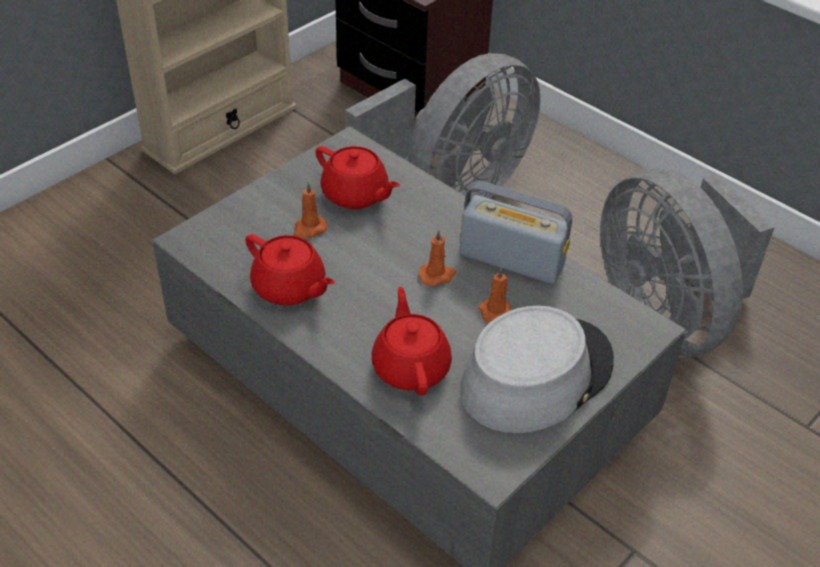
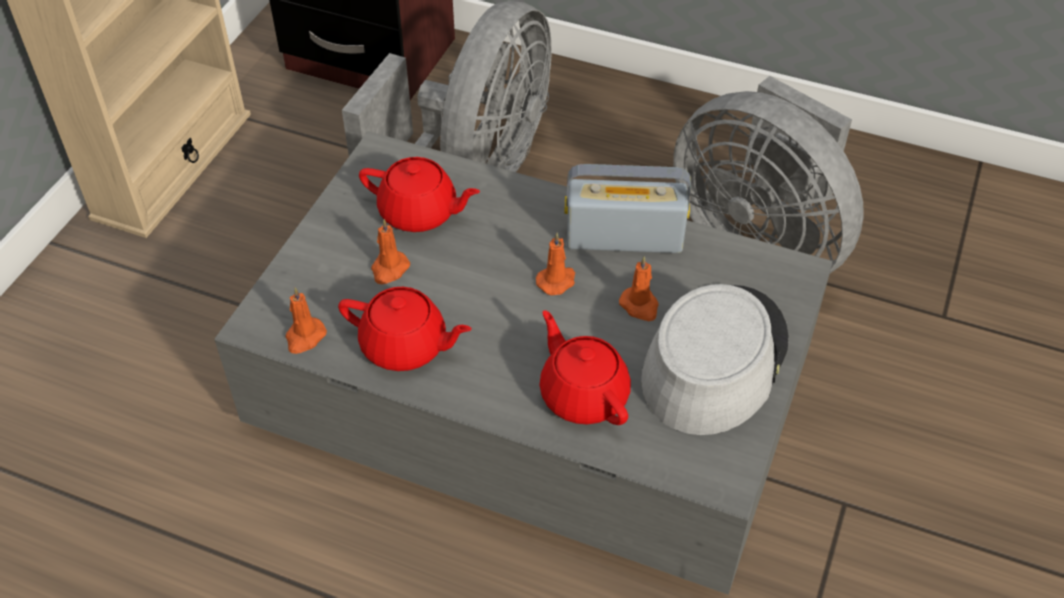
camera: 20 degrees left, 5 degrees up
(217, 259) = (304, 337): none -> orange candle

